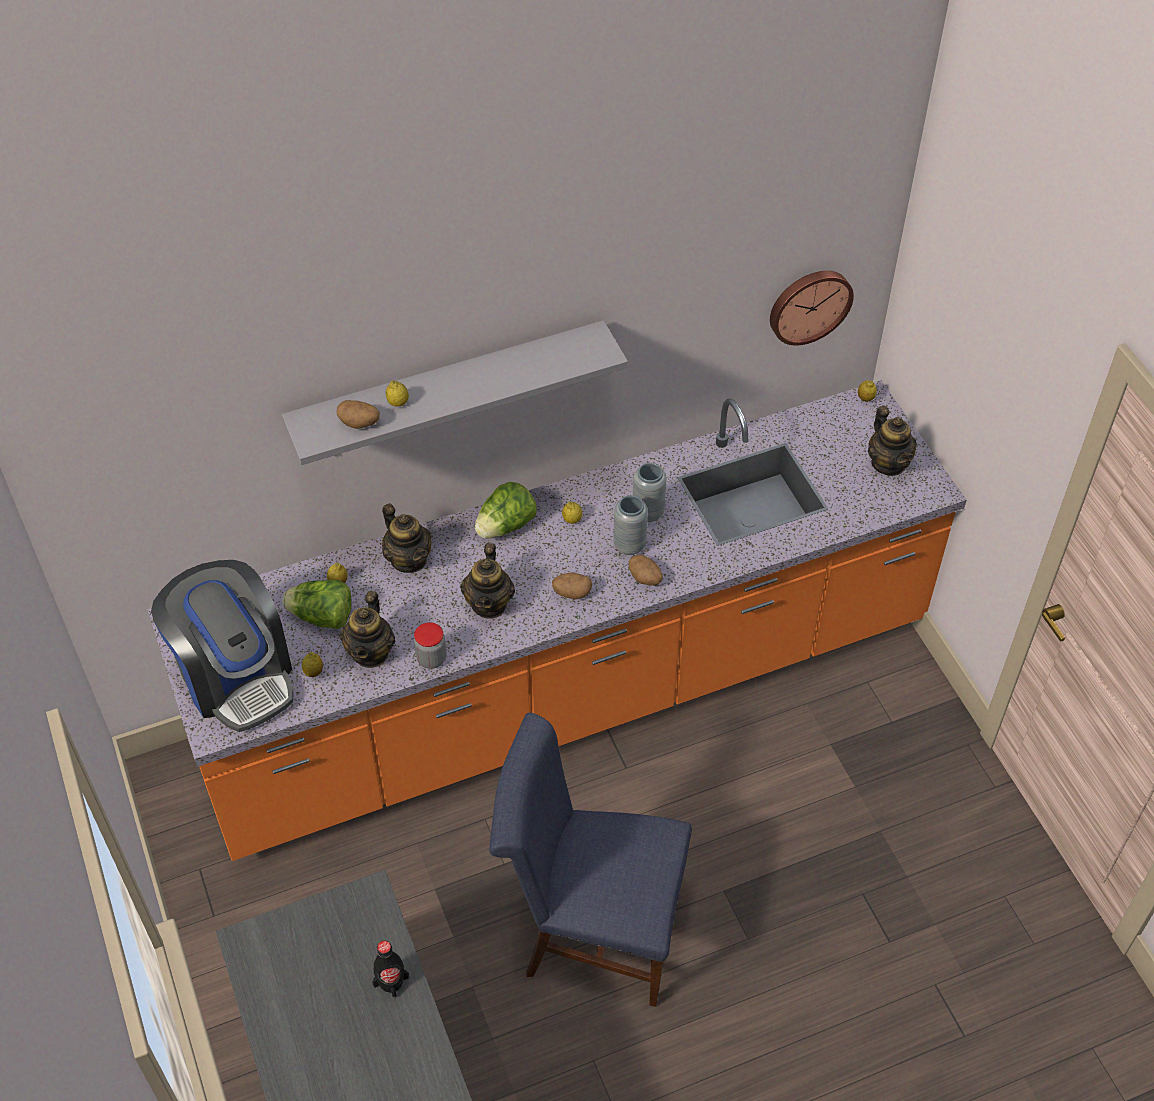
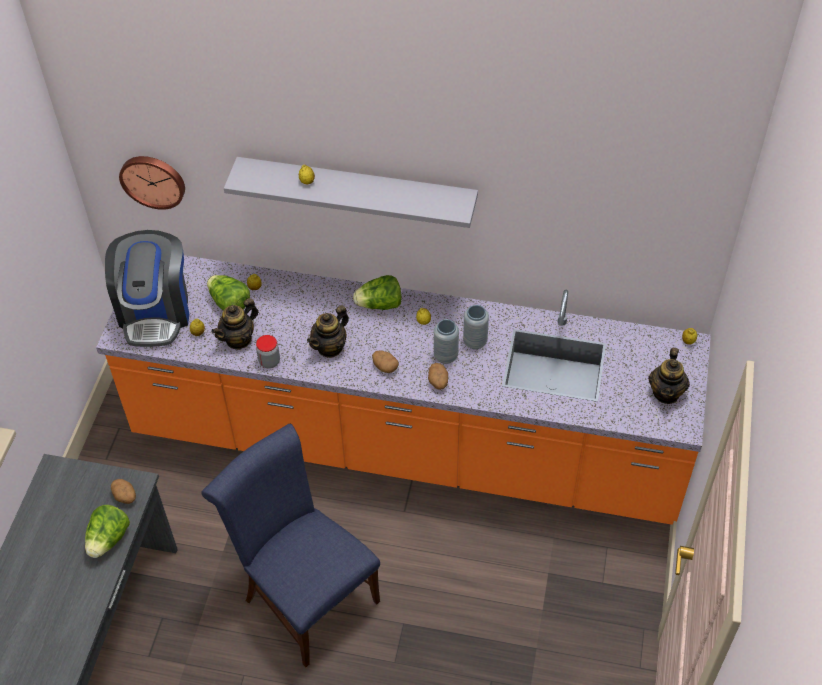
camera: 35 degrees right, 0 degrees up
(360, 423) = (275, 183): potato -> potato (125, 497)
(391, 981) = (109, 539): black bottle -> lettuce
(409, 559) = (306, 295): teapot -> none
(809, 304) = (651, 249): wall clock -> wall clock (153, 180)

